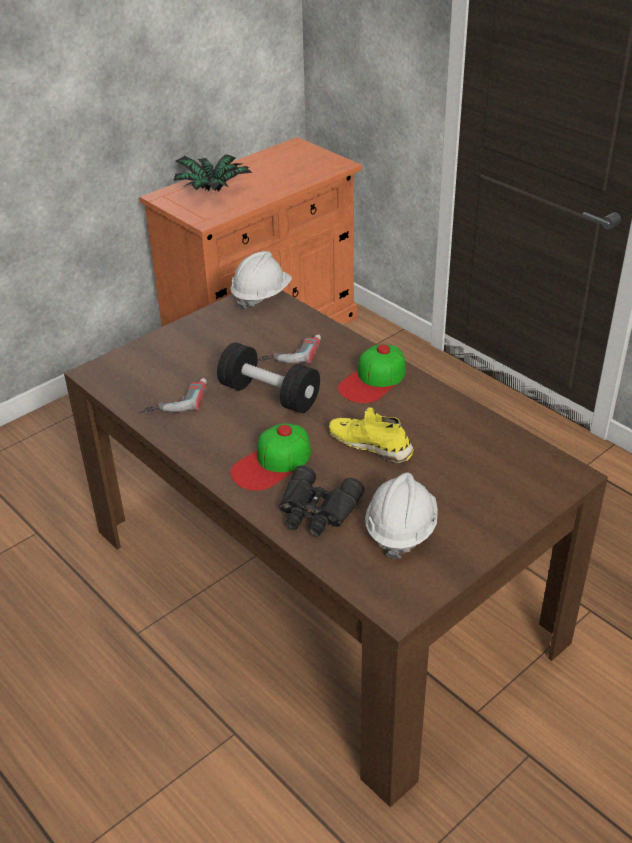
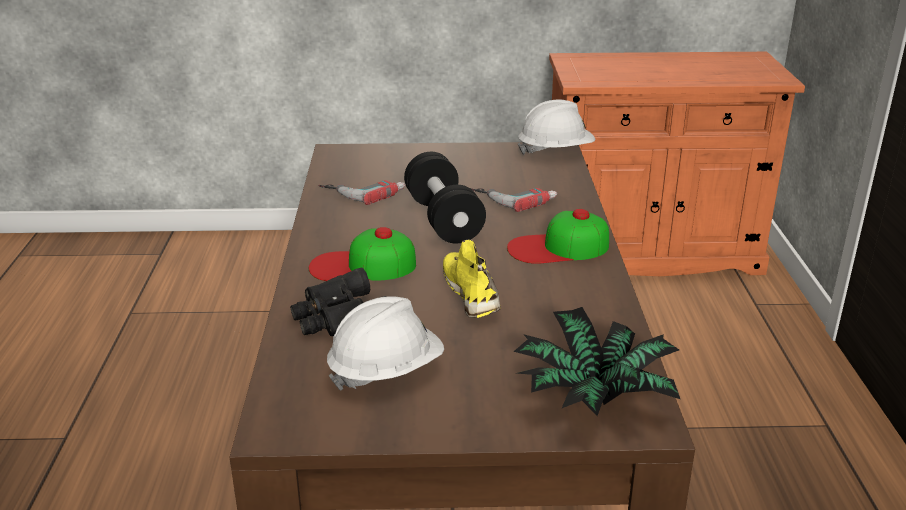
camera: 40 degrees right, 10 degrees down
(211, 192) = (617, 65): potted plant -> potted plant (594, 397)

